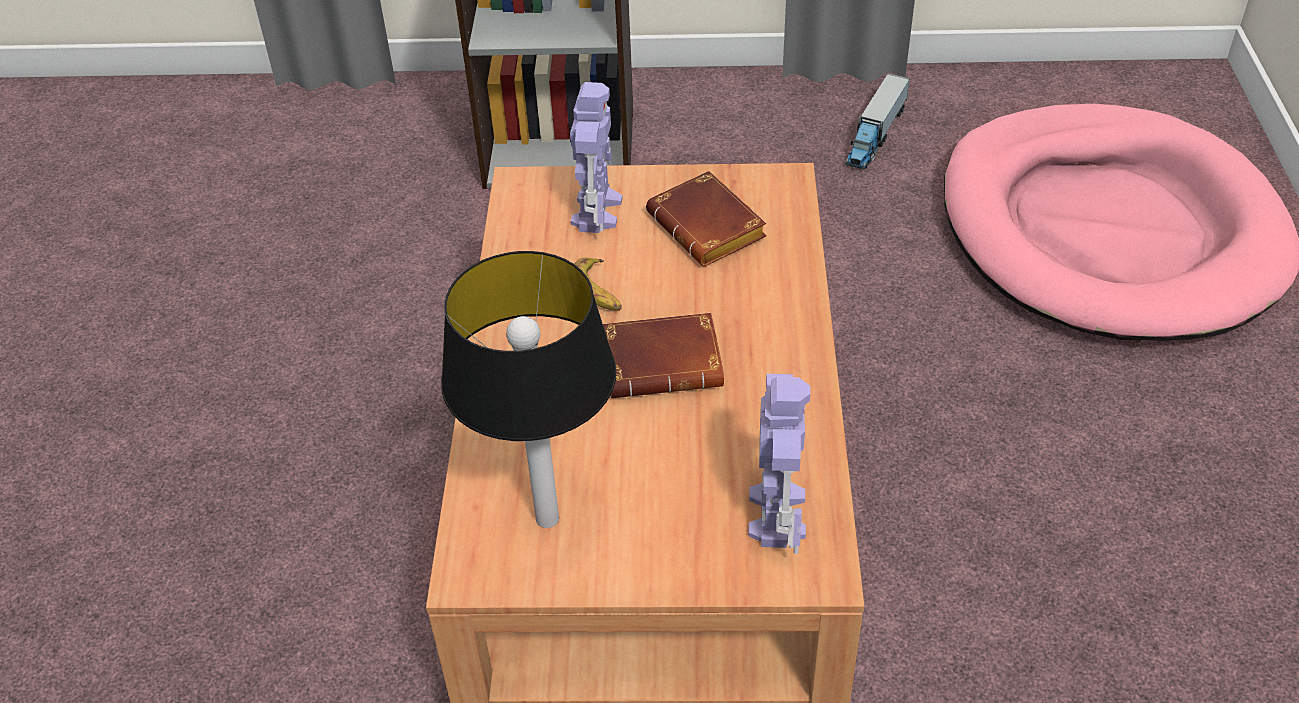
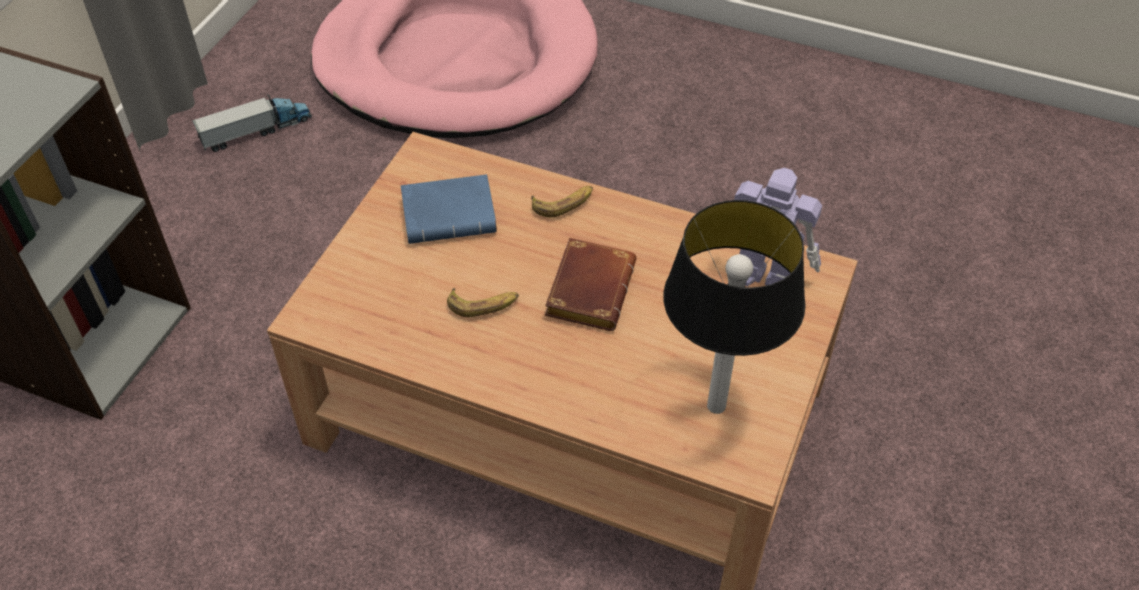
camera: 70 degrees left, 5 degrees up
(597, 210) = (380, 276): toy robot -> none
(710, 228) = (451, 214): brown book -> blue book
(782, 304) = (563, 203): none -> banana
(875, 135) = (256, 131): toy truck -> toy truck turned 75 degrees counterclockwise

